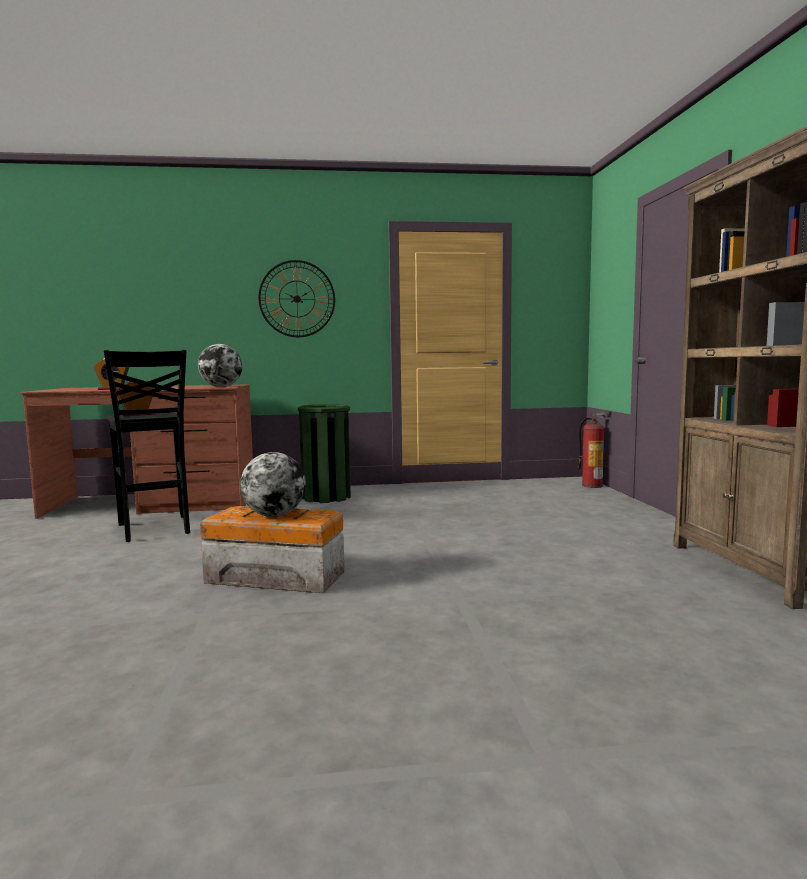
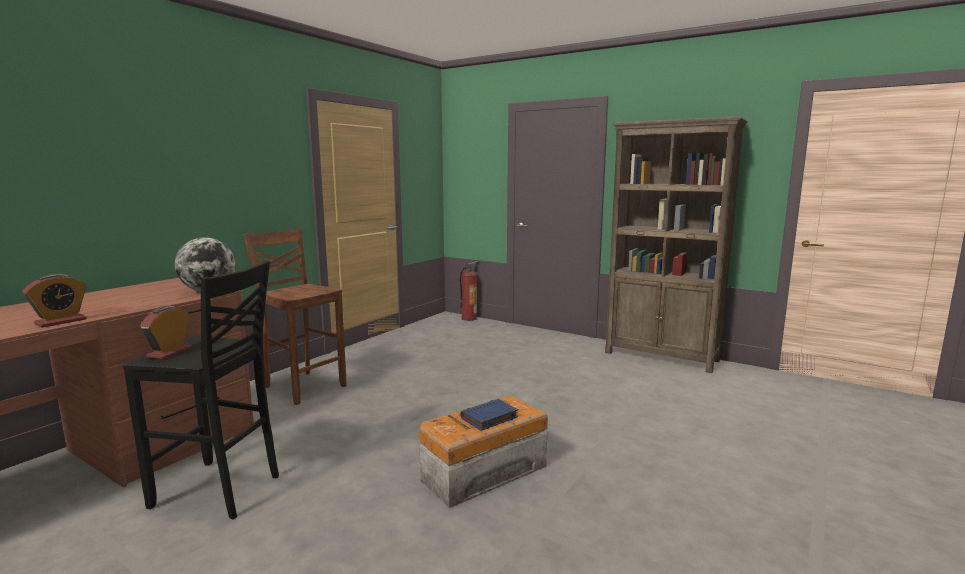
camera: 50 degrees left, 5 degrees up
(274, 515) = (489, 418): globe -> blue book
(297, 299) = (223, 169): wall clock -> none
(326, 497) = (303, 386): green trash can -> brown stool

